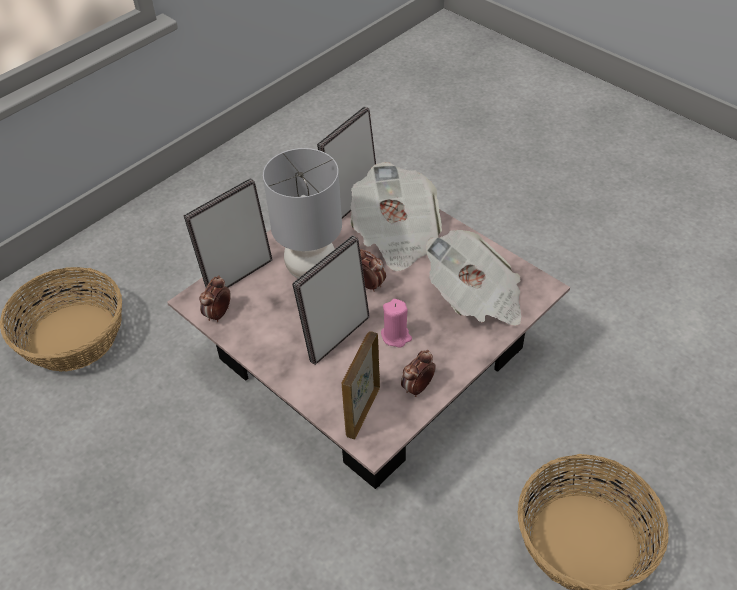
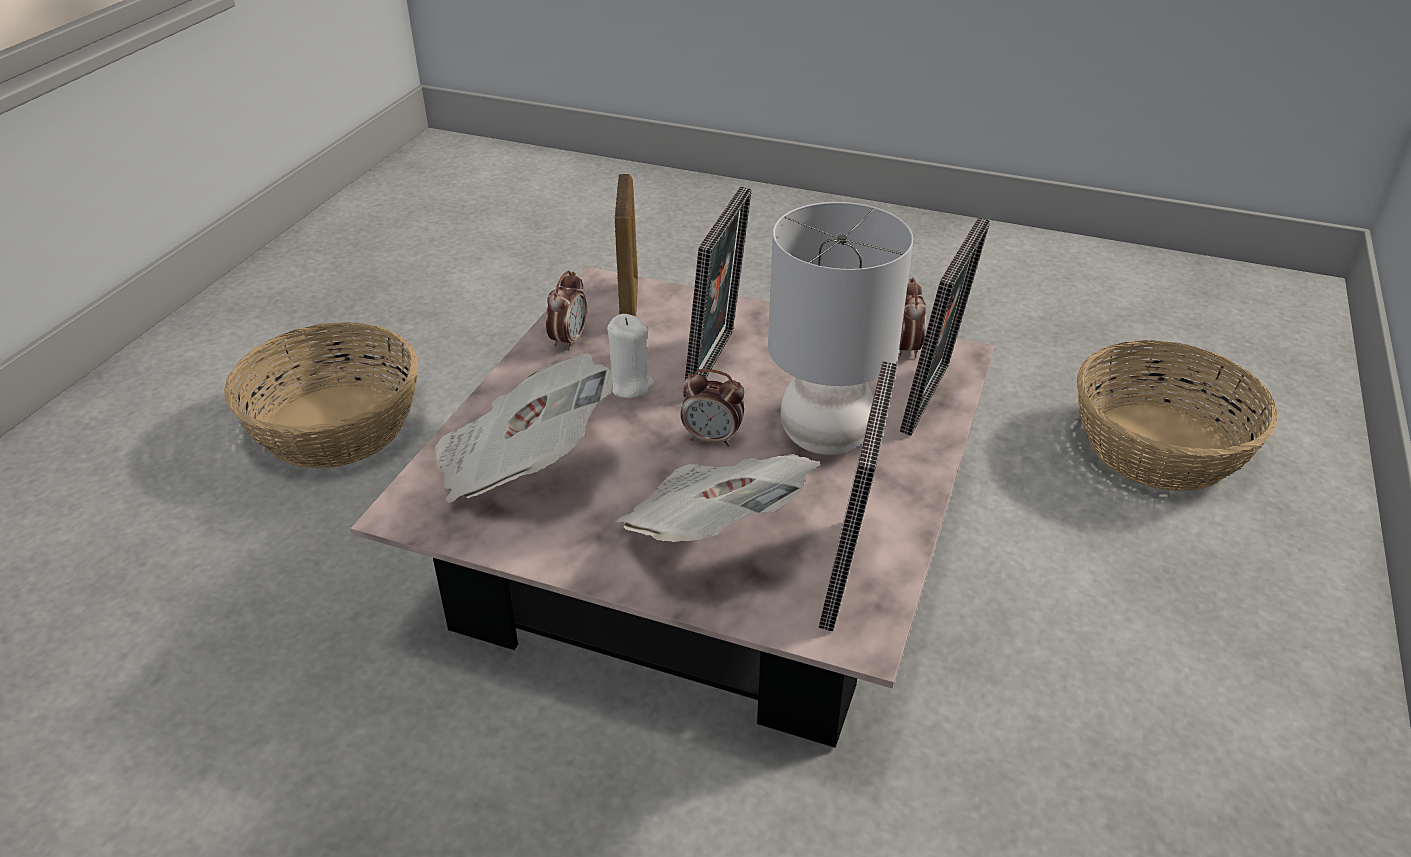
camera: 155 degrees right, 10 degrees down
(396, 336) = (628, 385): pink candle -> white candle

